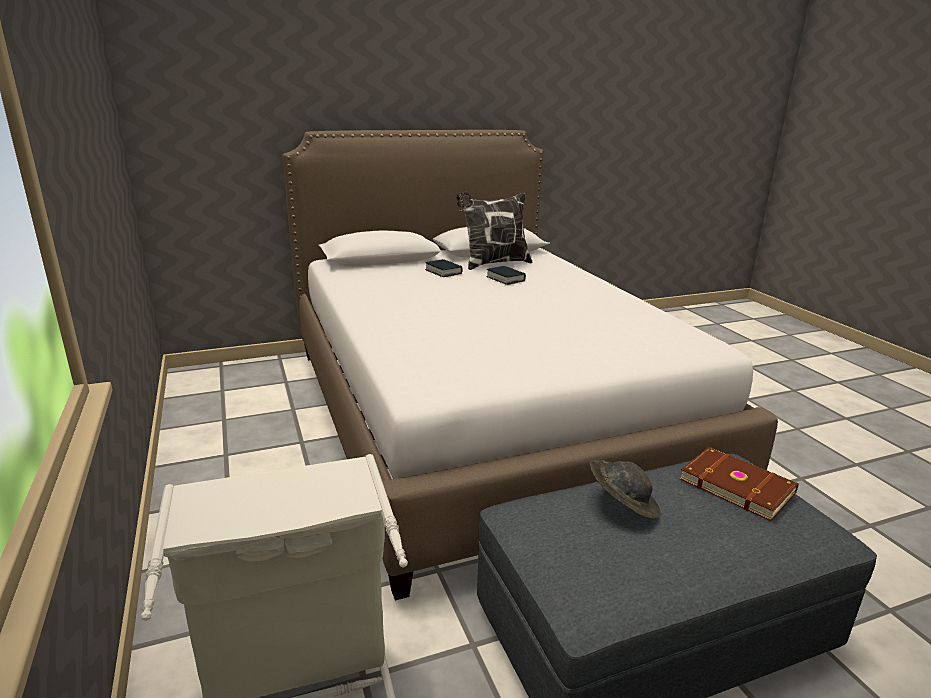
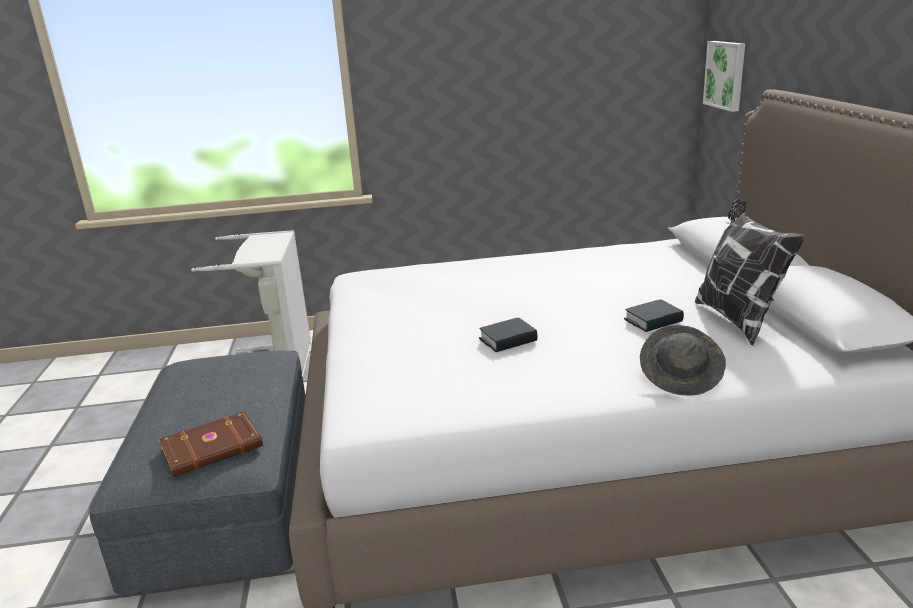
camera: 105 degrees right, 0 degrees up
(190, 130) = (726, 75): none -> picture
(443, 272) = (679, 288): book -> book (508, 340)
(621, 503) = (242, 387): grey hat -> grey hat (681, 377)

